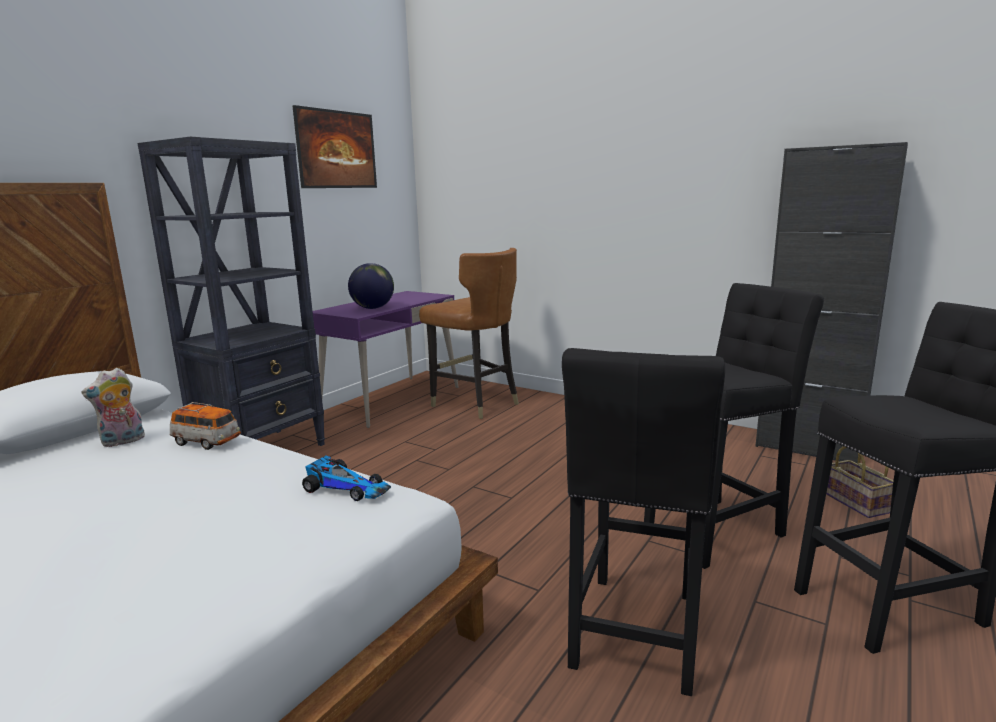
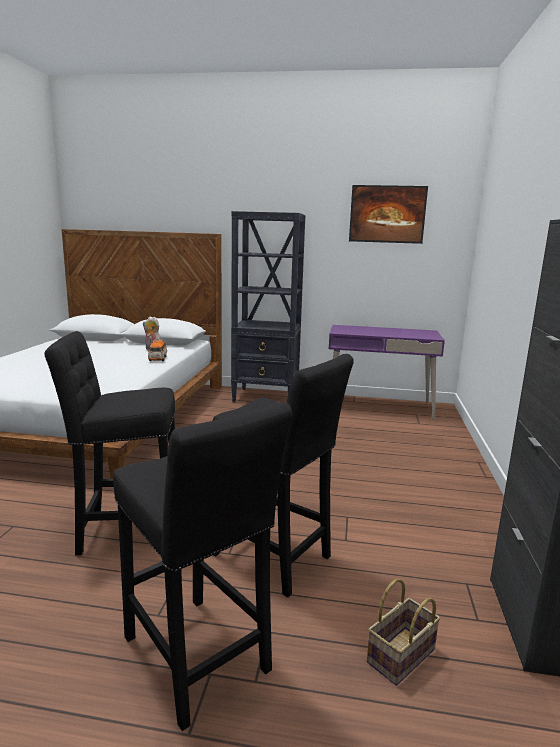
camera: 65 degrees right, 0 degrees up
(347, 488) = (113, 385): toy car -> none
(372, 308) = (362, 332): globe -> none
(475, 404) = (410, 431): brown chair -> none

